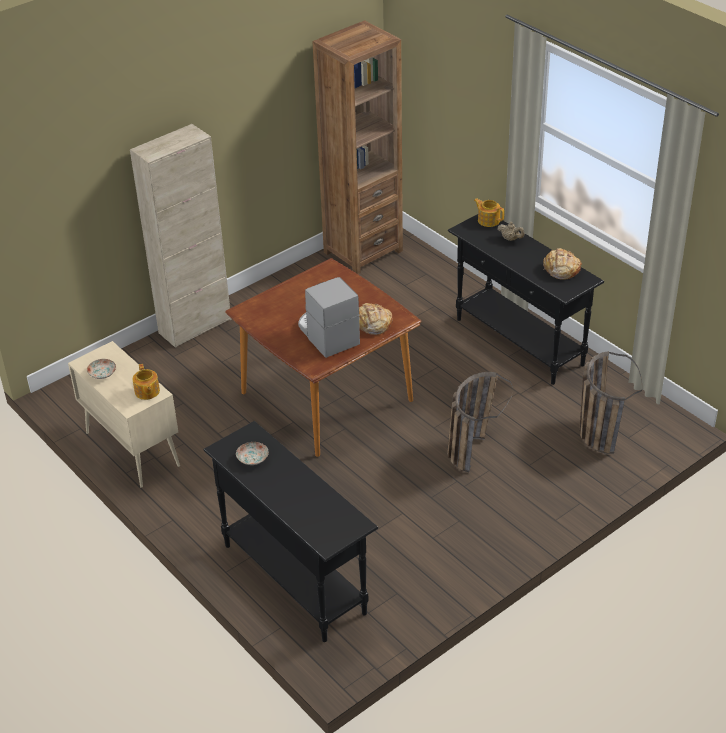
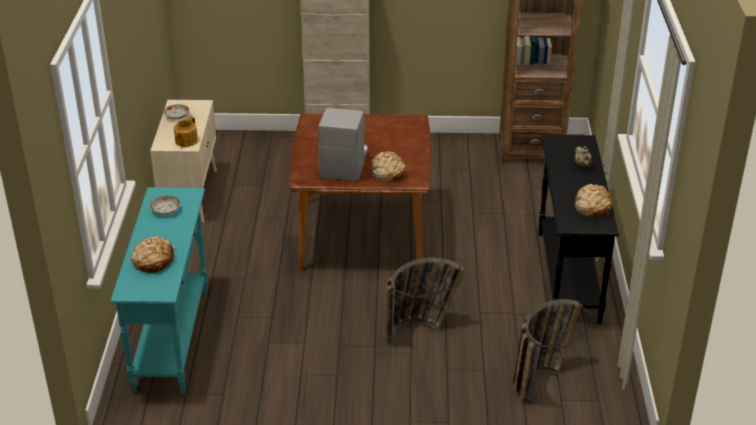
camera: 40 degrees right, 5 degrees down
(294, 578) = (172, 338): black console table -> turquoise console table
(309, 506) = (153, 260): none -> bread
(488, 220) = (585, 143): teapot -> none

